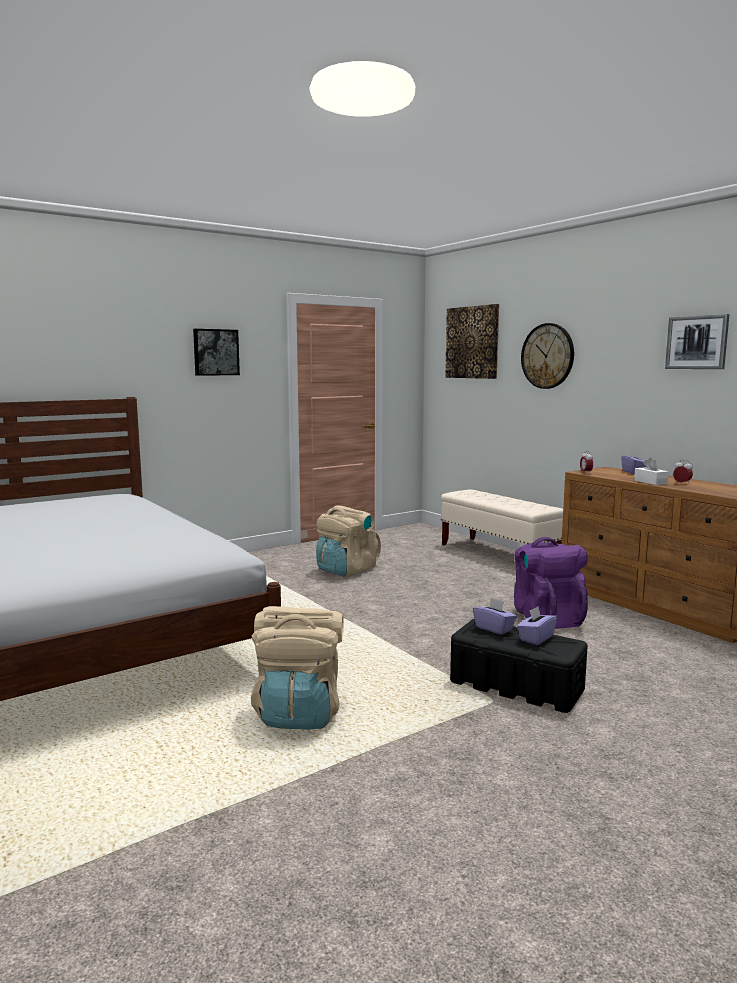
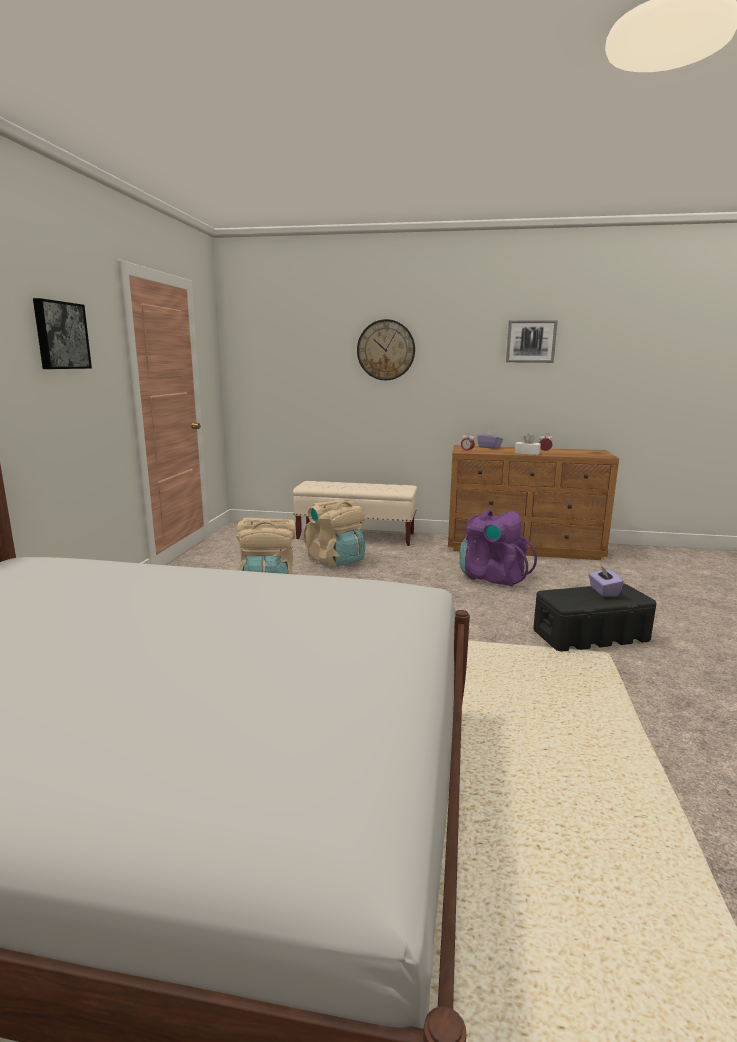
camera: 45 degrees left, 5 degrees up
(299, 713) = (542, 735): beige backpack -> beige backpack (336, 560)
(472, 342) = (291, 335): picture -> none
(494, 628) = (568, 594): purple tissue box -> none

